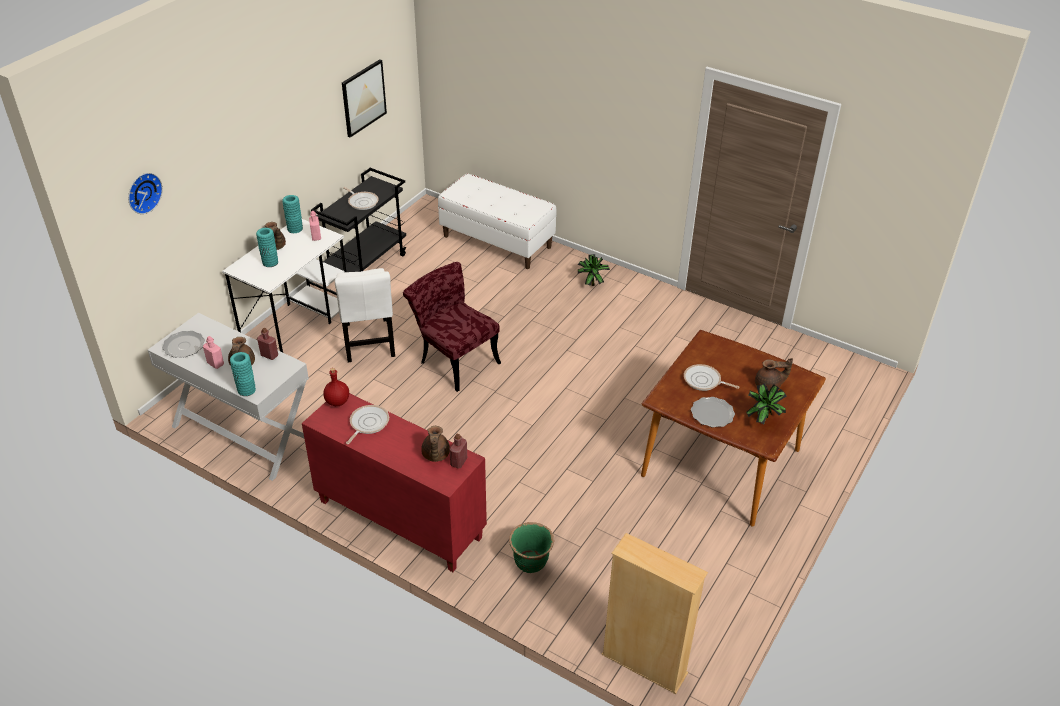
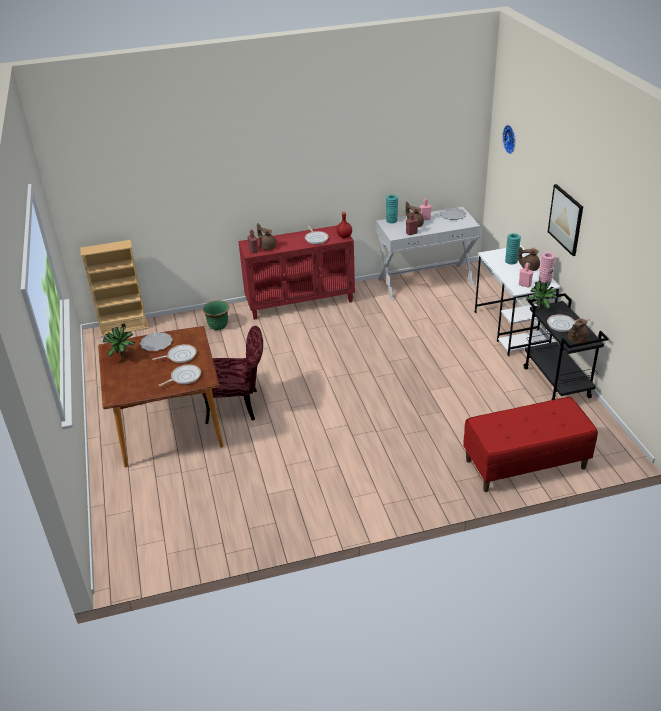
camera: 135 degrees right, 5 degrees down
(295, 229) = (545, 281): turquoise vase -> pink vase
(363, 98) = (630, 279): picture -> picture (565, 219)
(369, 342) = (457, 348): white chair -> none
(454, 359) = (399, 372): red chair -> red chair (239, 406)
(497, 241) = (525, 464): white bench -> red bench
(591, 284) = (407, 484): potted plant -> potted plant (541, 309)
(723, 355) = (184, 377): none -> frying pan
(769, 385) = (136, 378): brown teapot -> brown teapot (576, 340)

